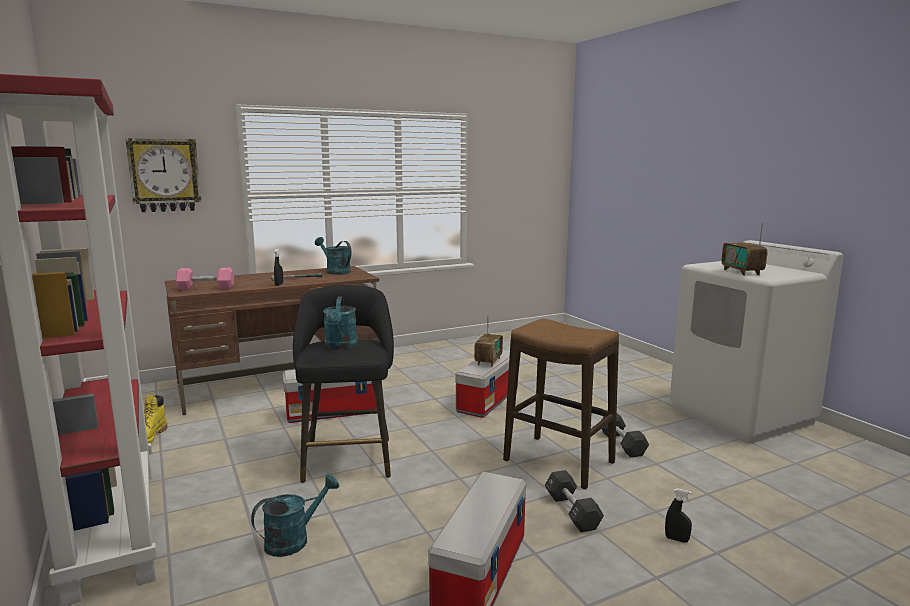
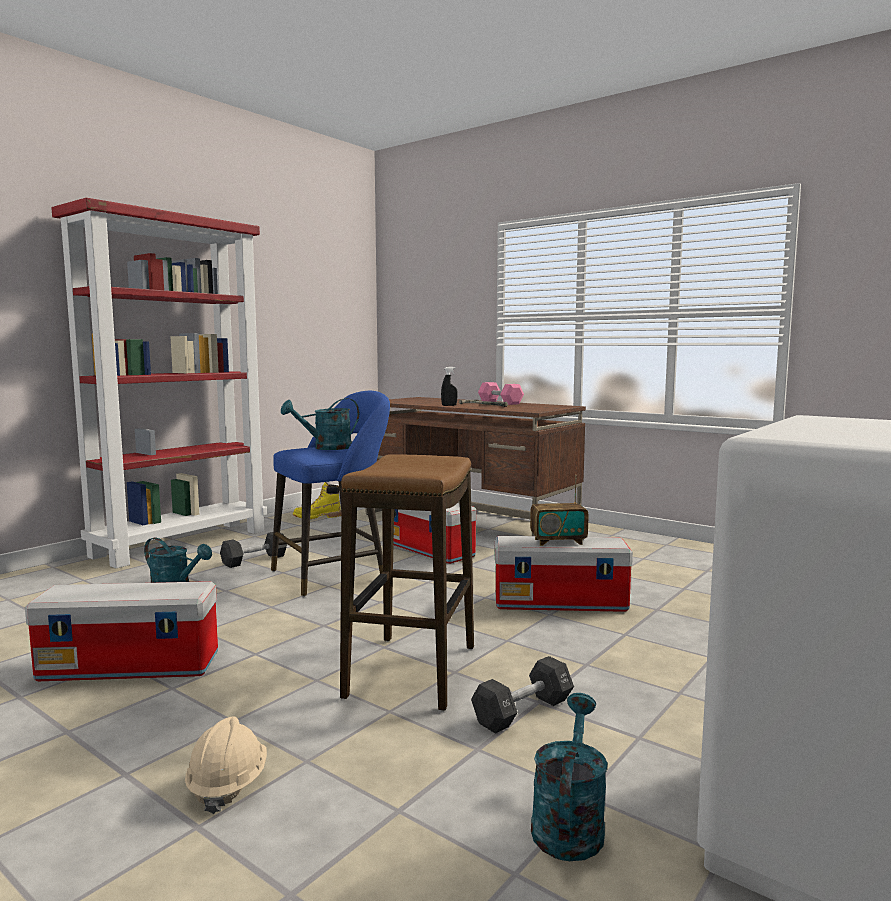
camera: 65 degrees right, 5 degrees down
(164, 175) = (439, 299): wall clock -> none
(206, 288) = (405, 401): pink dumbbell -> pink dumbbell (500, 402)
(335, 271) = (539, 406): turquoise watering can -> turquoise watering can (568, 822)
(348, 457) = (334, 574): black stool -> blue stool
(572, 512) = (275, 697): black dumbbell -> black dumbbell (254, 560)
(676, 539) = (227, 785): black spray bottle -> beige hard hat
(742, 272) = (800, 428): radio -> none

